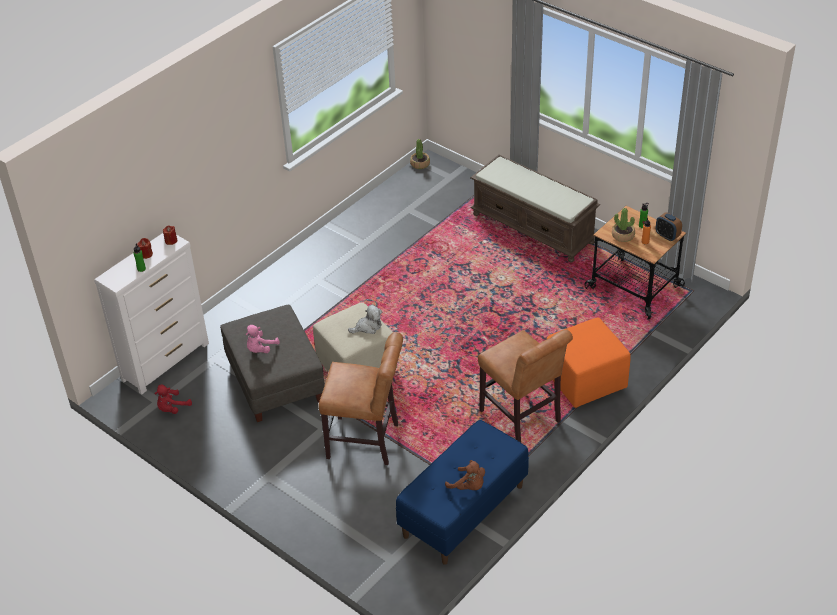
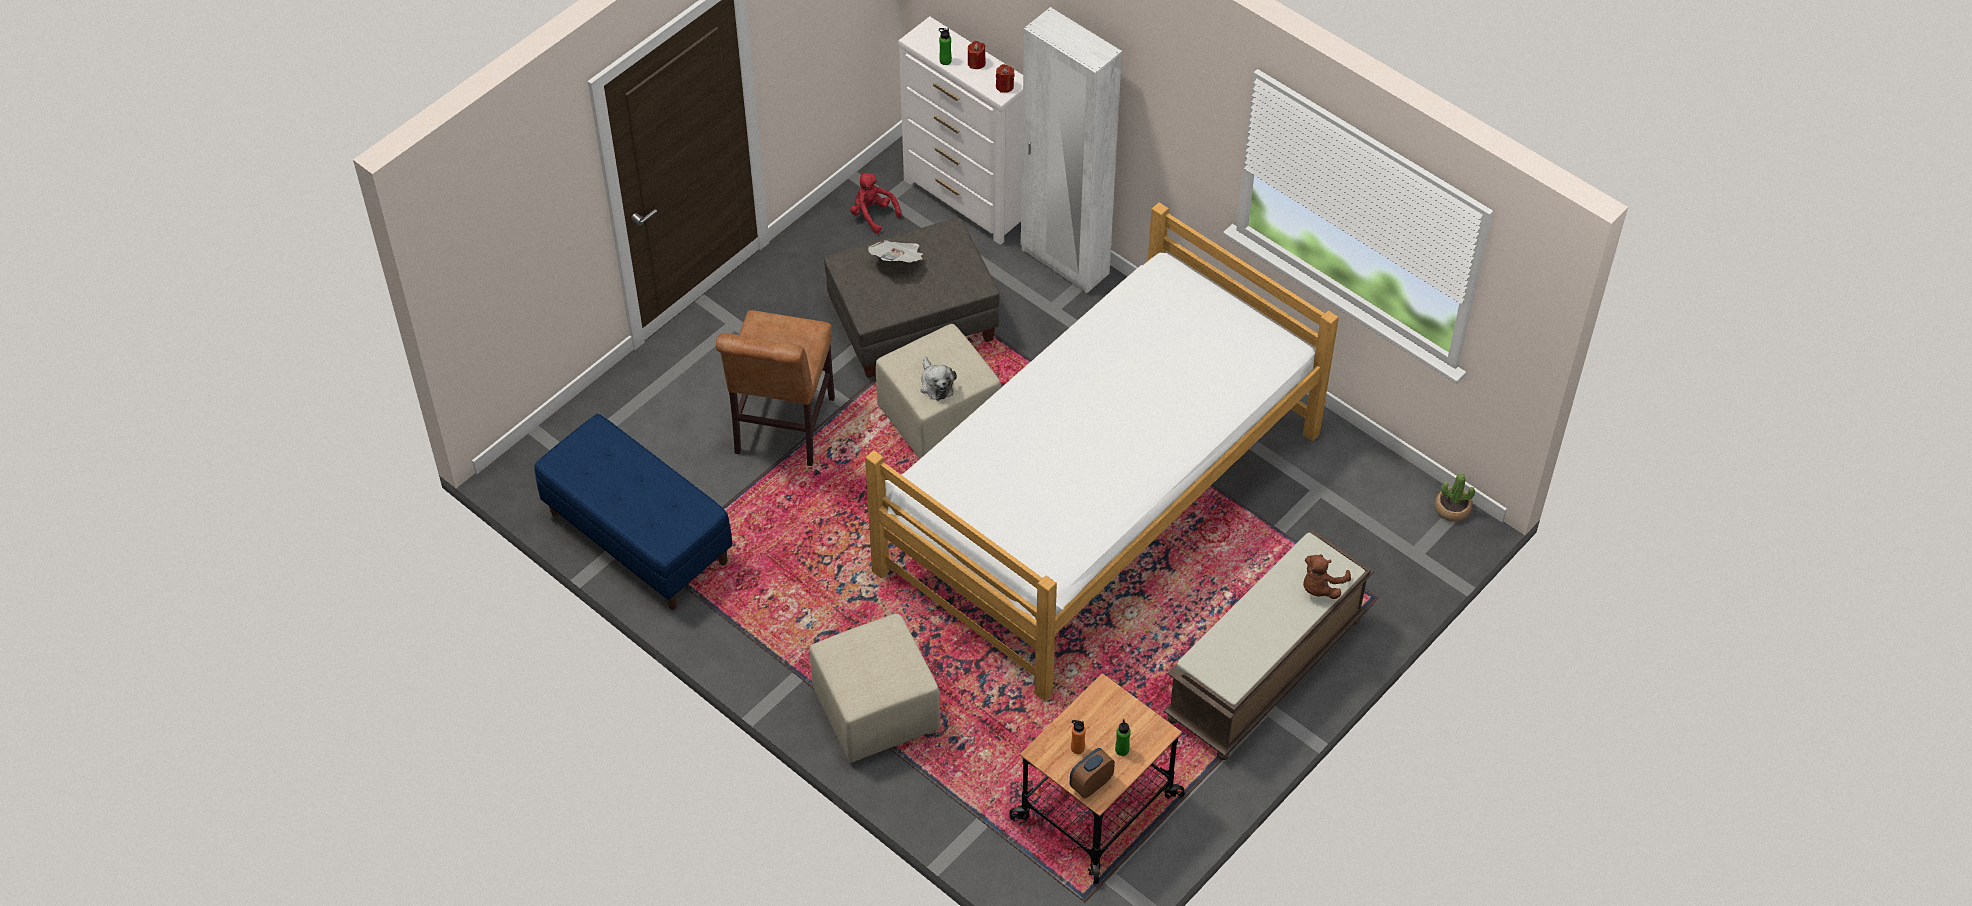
camera: 90 degrees right, 10 degrees up
(228, 313) = (1064, 262): none -> white wardrobe
(260, 349) = (898, 261): pink plush toy -> newspaper
(421, 292) = (1101, 502): none -> bed
(468, 486) = (601, 491): brown plush toy -> brown plush toy (1320, 587)
(522, 419) = (804, 620): brown chair -> none
(584, 381) = (875, 709): orange ottoman -> beige ottoman
(623, 235) = (1095, 716): potted plant -> none

